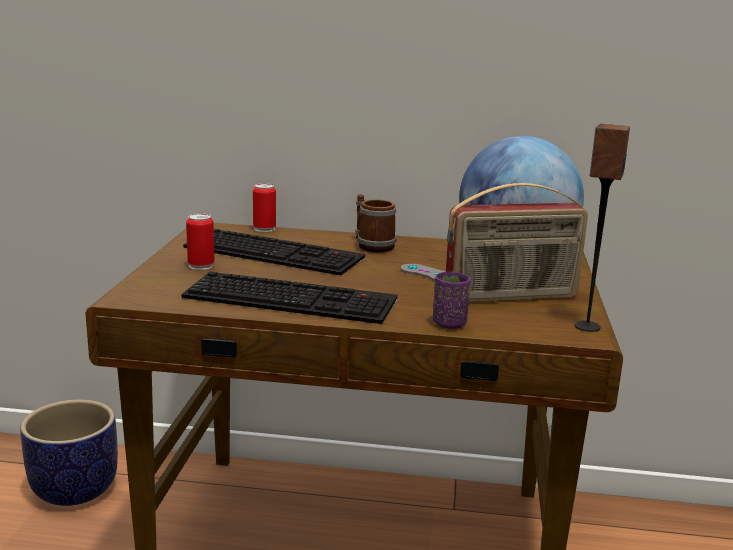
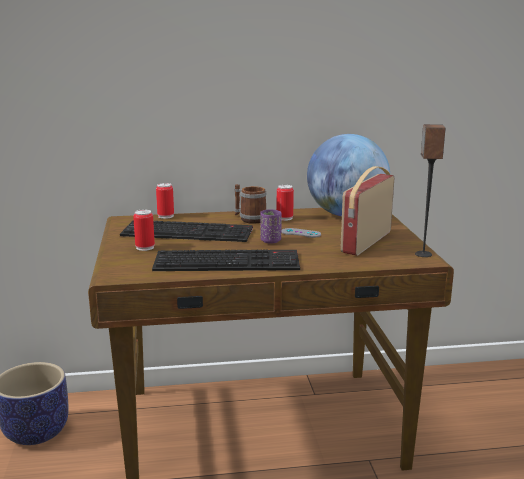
camera: 15 degrees left, 0 degrees up
(422, 250) = (284, 218): none -> can
(449, 324) = (341, 264): purple cup -> purple cup (270, 241)
(512, 297) = (365, 242): radio -> radio turned 150 degrees clockwise

